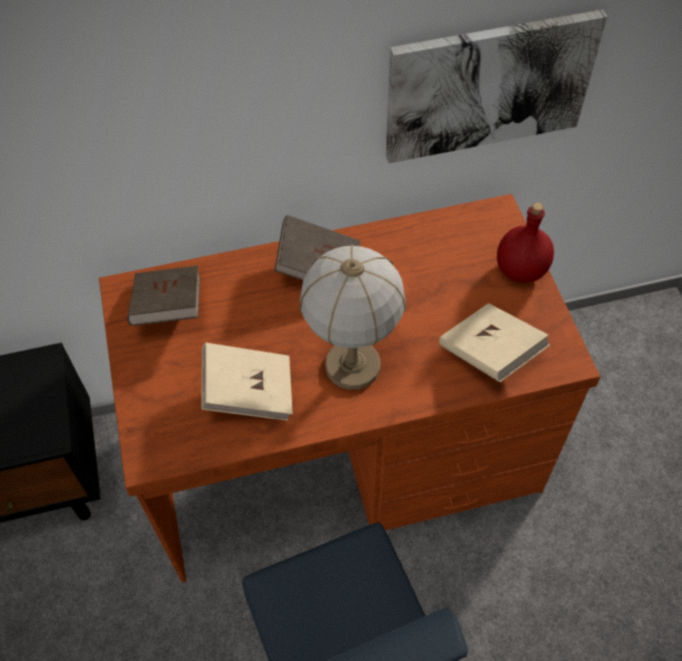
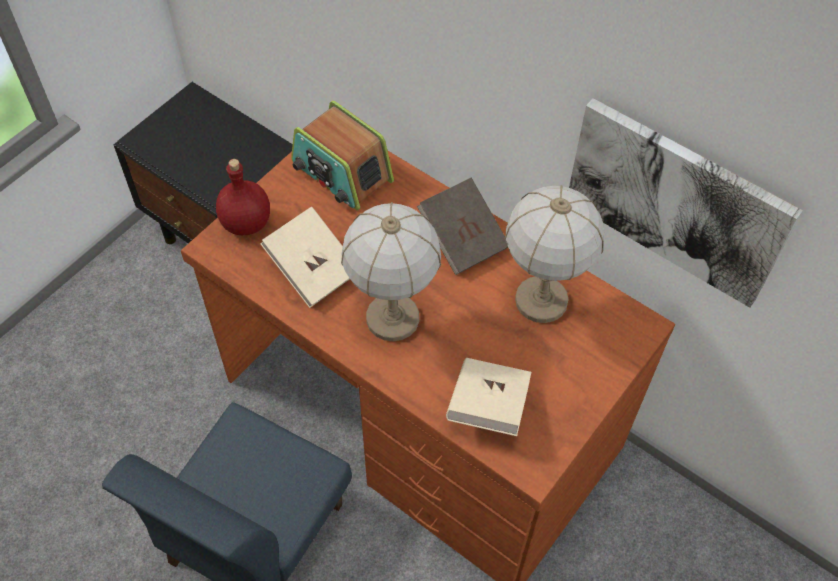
camera: 50 degrees right, 0 degrees up
(168, 308) = (341, 172): brown book -> radio
(423, 257) = (541, 300): none -> table lamp
(521, 269) = (597, 379): red bottle -> red bottle (247, 223)

